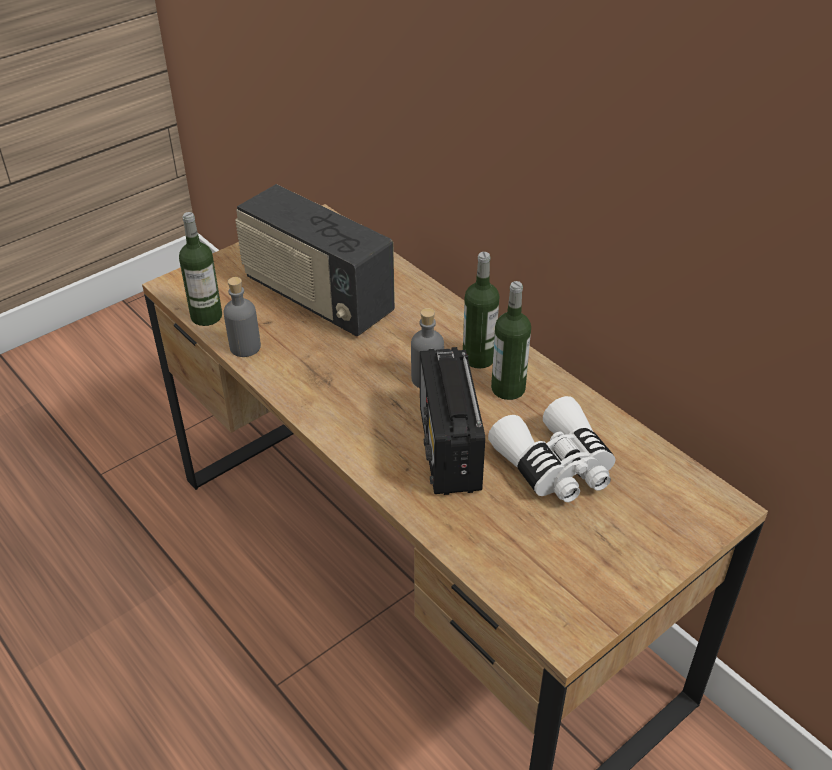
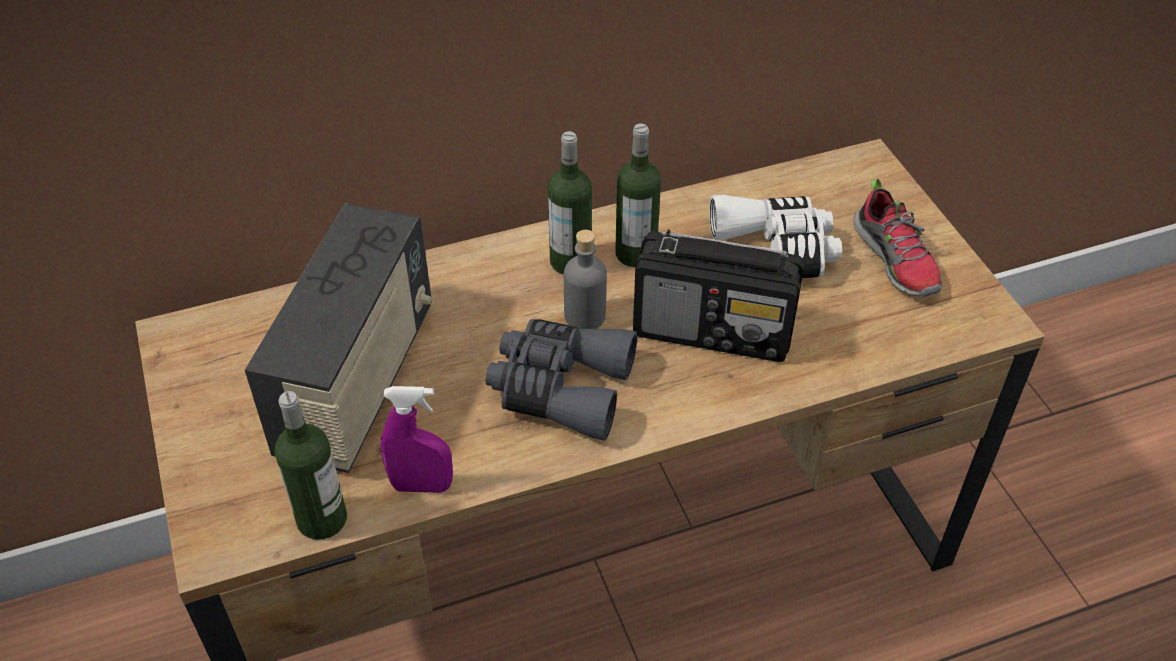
camera: 70 degrees left, 5 degrees up
(245, 347) = (422, 486): grey bottle -> purple spray bottle
(317, 298) = (359, 382): radio -> radio turned 45 degrees counterclockwise
(353, 384) = (560, 387): none -> grey binoculars
(601, 549) = (896, 260): none -> shoe

